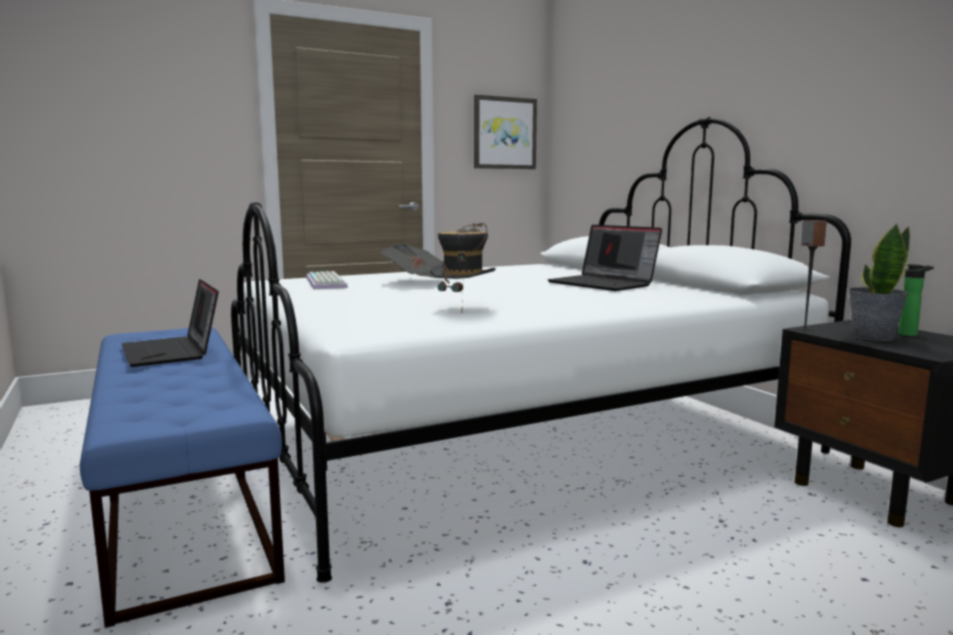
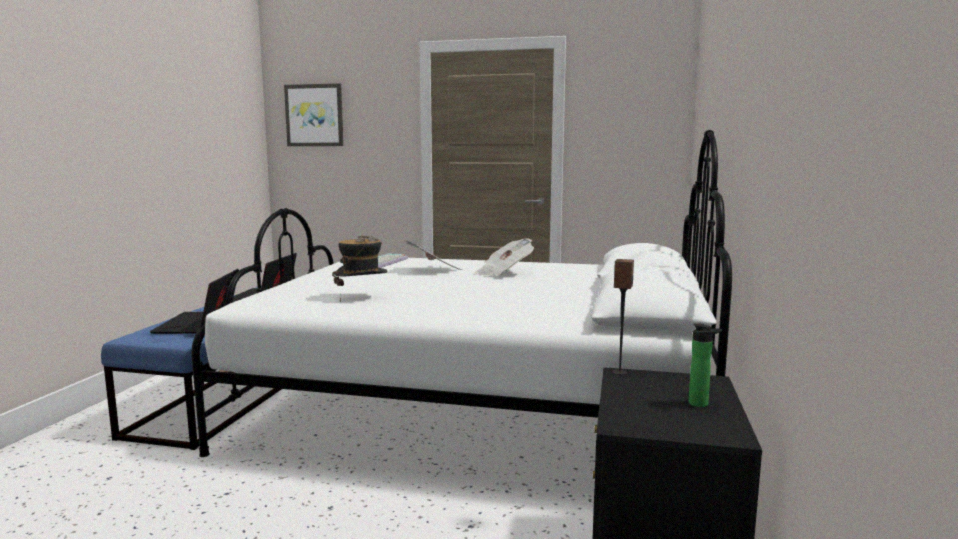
camera: 40 degrees right, 0 degrees up
(495, 276) = (504, 273): none -> newspaper
(504, 133) = (639, 133): picture -> picture (314, 115)
(604, 284) = (545, 294): laptop -> laptop (199, 324)
(872, 336) = (648, 395): potted plant -> none

